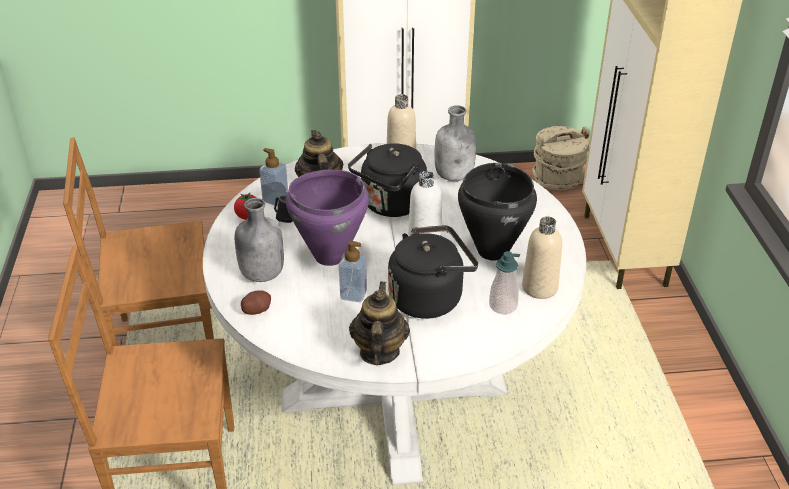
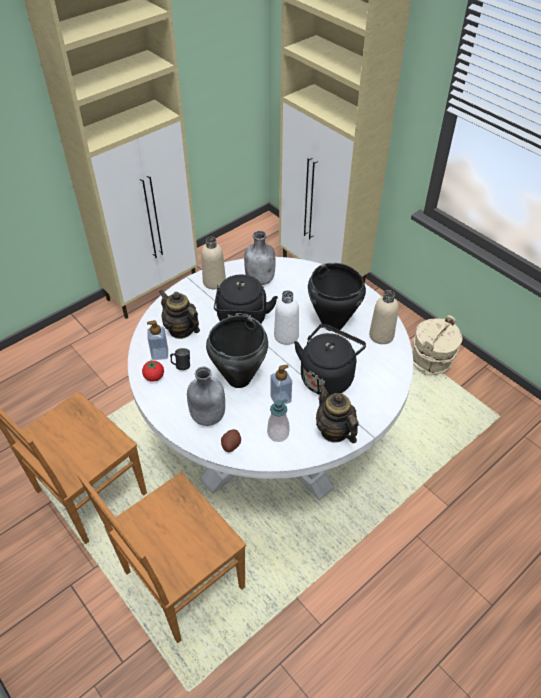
camera: 35 degrees left, 10 degrees up
(329, 256) = (238, 379): purple cooking pot -> black cooking pot
(503, 306) = (373, 359): soap dispenser -> soap dispenser (278, 433)
(557, 179) = (246, 241): beige bucket -> beige bucket (431, 361)

